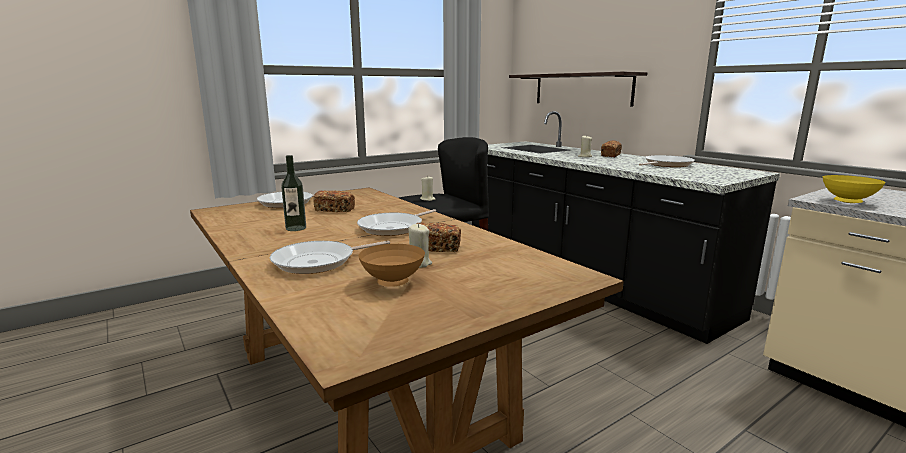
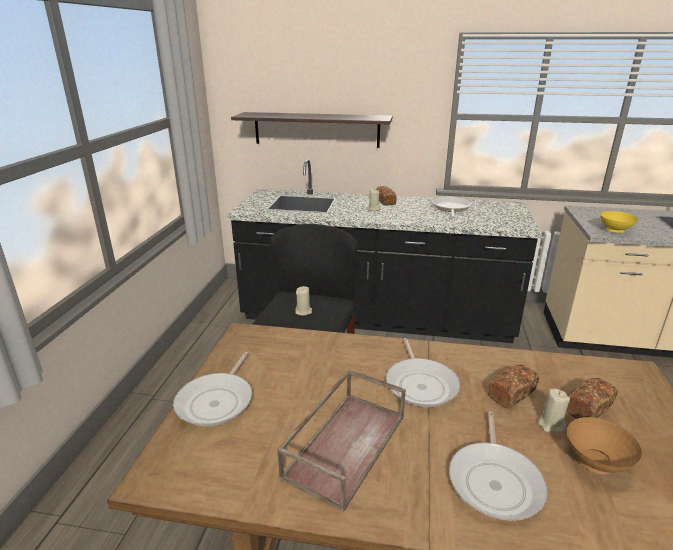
camera: 45 degrees left, 10 degrees up
(296, 228) = (345, 444): bottle -> brown tray
(335, 209) = (300, 385): bread -> bread (588, 408)

